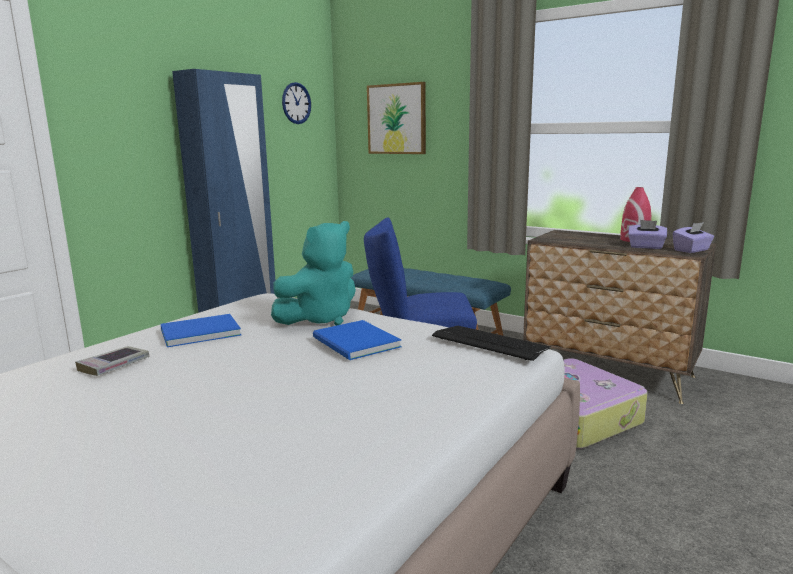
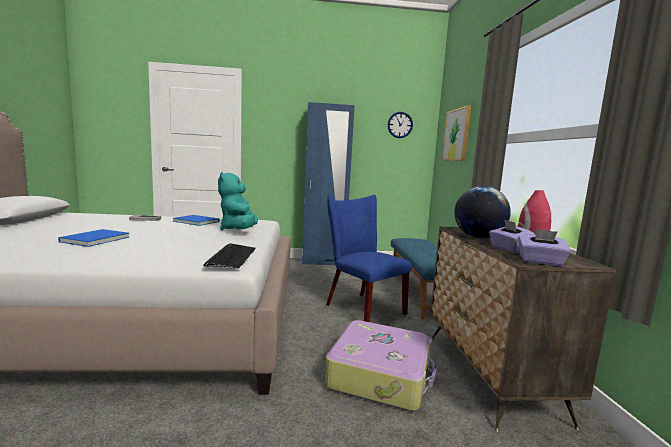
camera: 50 degrees right, 5 degrees down
(320, 319) = (239, 230): turquoise plush toy -> turquoise plush toy turned 75 degrees clockwise
(355, 343) = (201, 238): blue book -> blue book (93, 239)
(593, 243) = (478, 237): none -> globe

